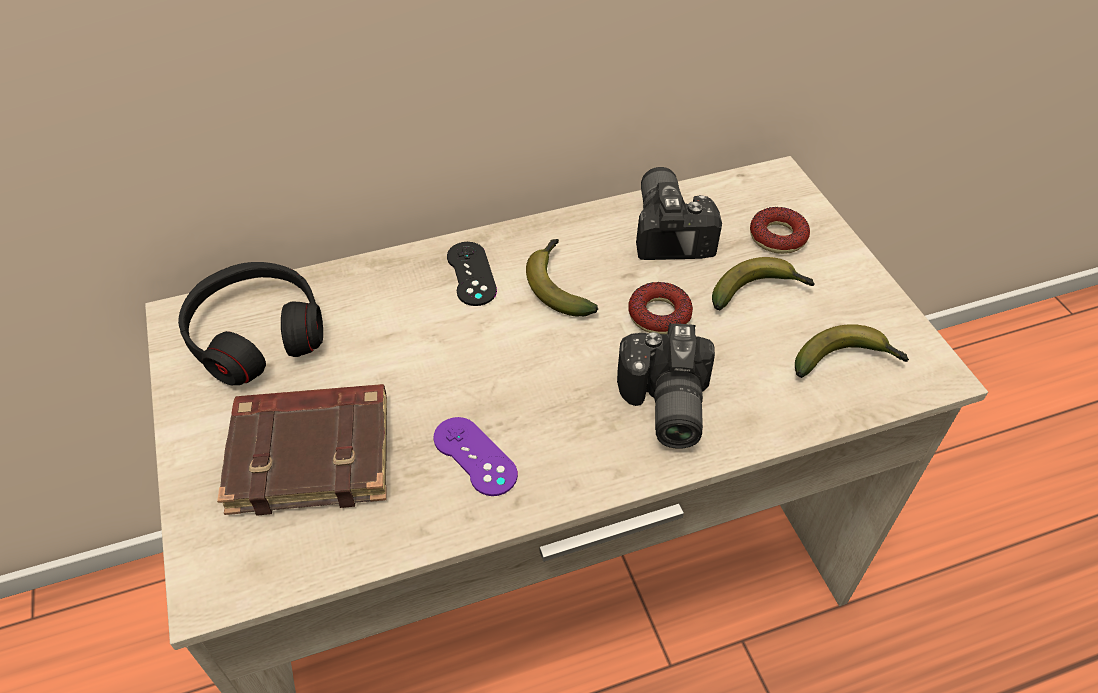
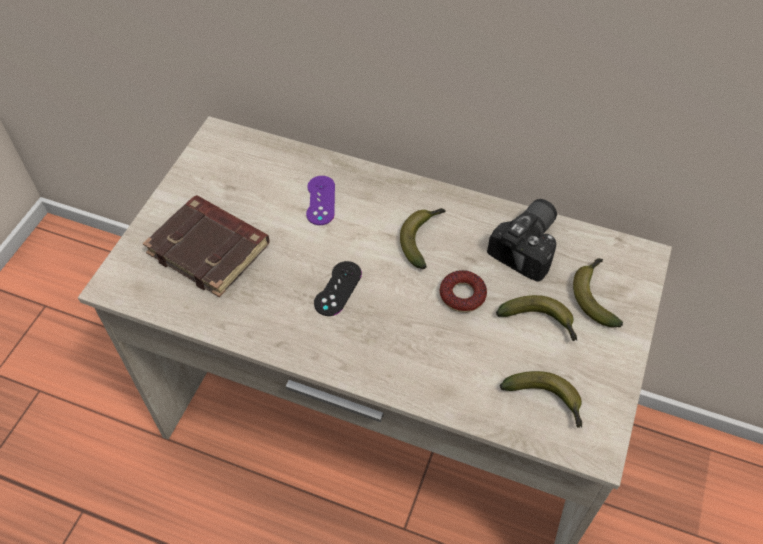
camera: 40 degrees right, 5 degrees up
(256, 333) = (243, 166): black headphones -> none
(471, 274) = (381, 201): black game controller -> black game controller (338, 288)
(475, 456) = (282, 305): purple game controller -> purple game controller (320, 200)
(662, 406) = (406, 348): camera -> none
(777, 237) = (594, 295): donut -> banana

